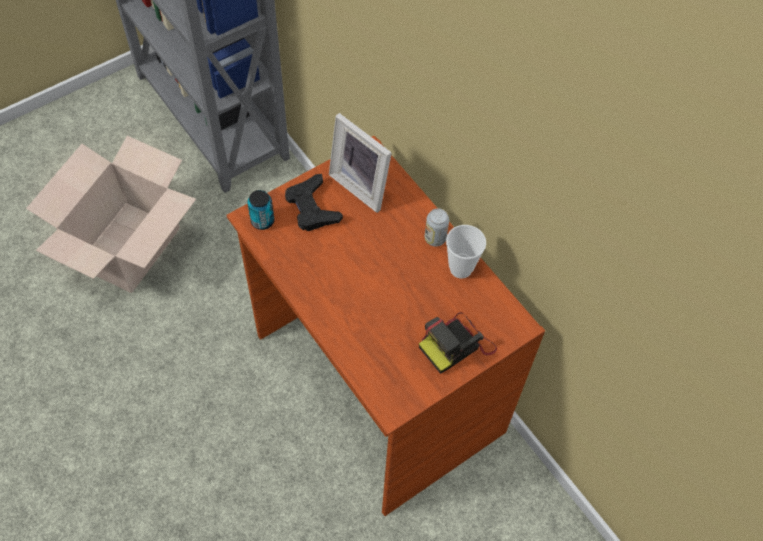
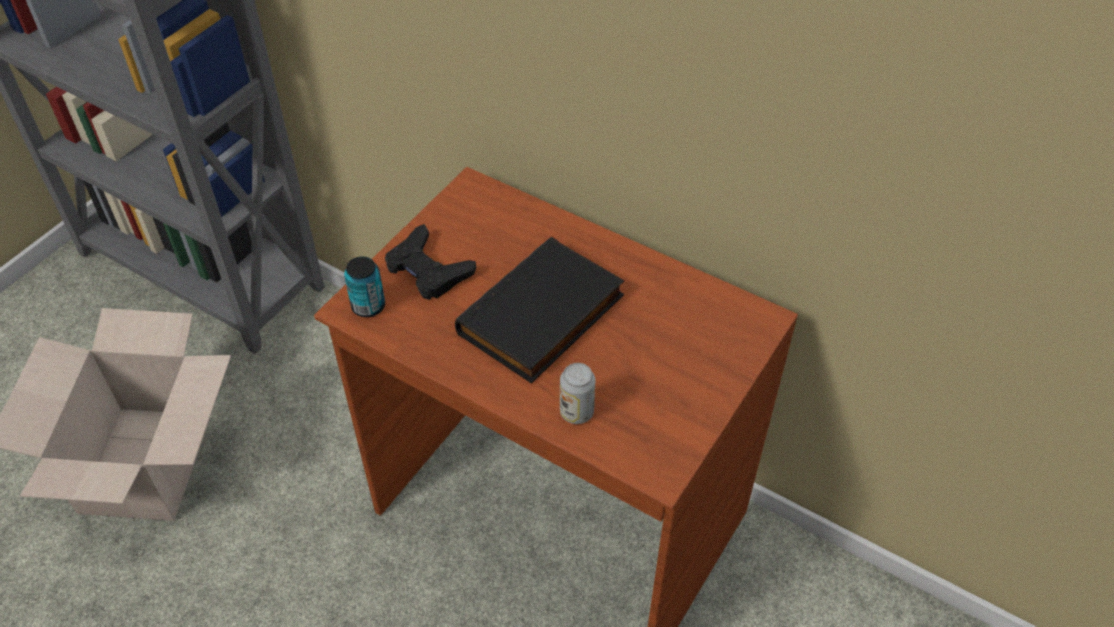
camera: 20 degrees left, 10 degrees down
(363, 185) = (481, 224): picture frame -> none
(370, 270) = (543, 317): none -> black book
(435, 238) = (606, 255): can -> can (576, 412)
(456, 344) = (701, 366): camera -> none
(461, 268) = (656, 278): cup -> none

